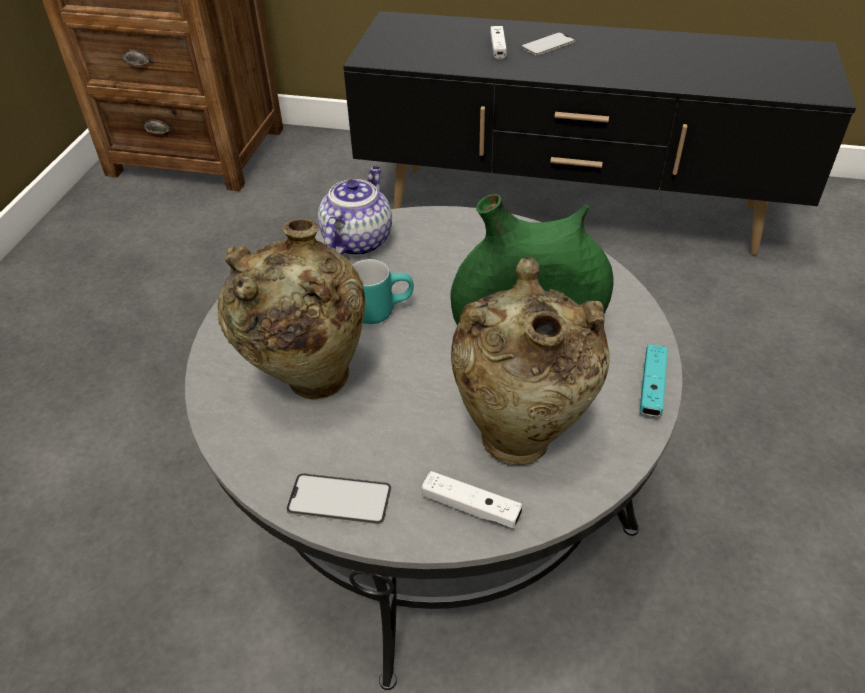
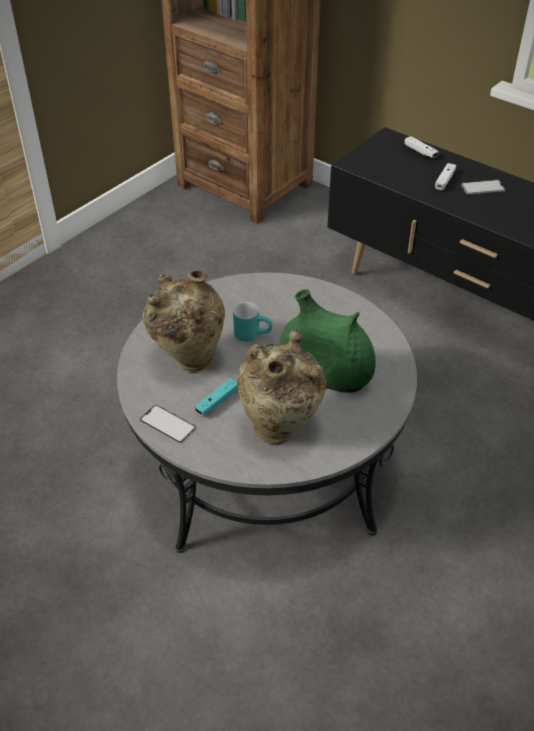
camera: 25 degrees right, 0 degrees up
(357, 240) = (266, 288): teapot -> none
(471, 507) = (228, 453): white game controller -> white game controller (420, 152)
(652, 387) = (371, 432): turquoise game controller -> turquoise game controller (217, 402)

